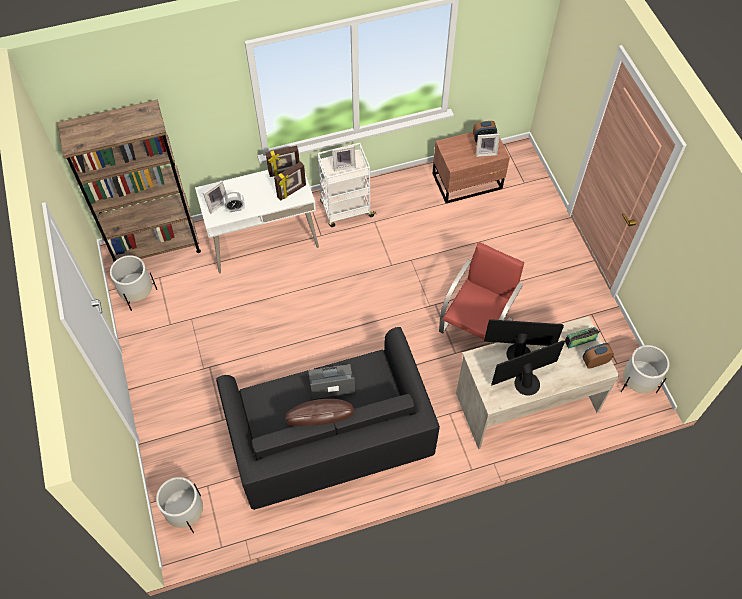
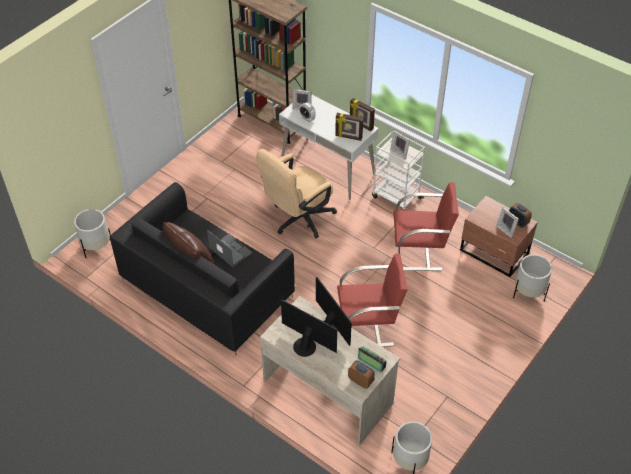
camera: 55 degrees right, 10 degrees down
(138, 294) = (230, 134): white planter -> white planter (528, 292)
(307, 304) = (298, 220): none -> beige office chair
(424, 233) = (420, 251): none -> red chair

